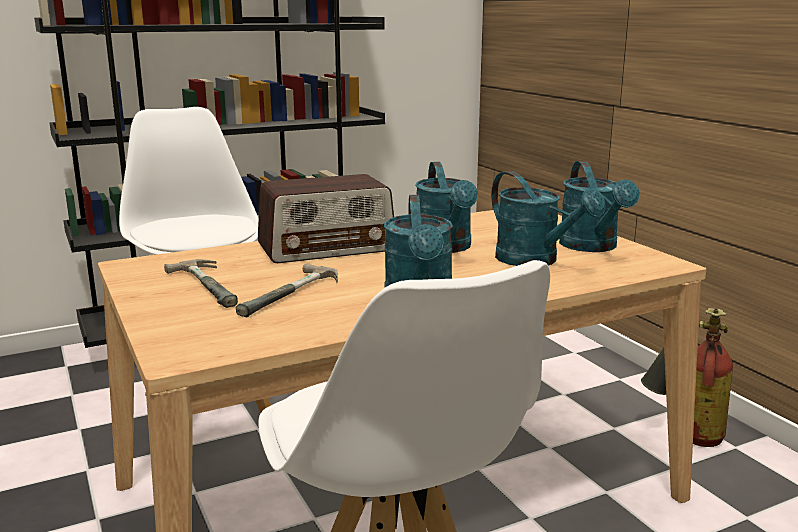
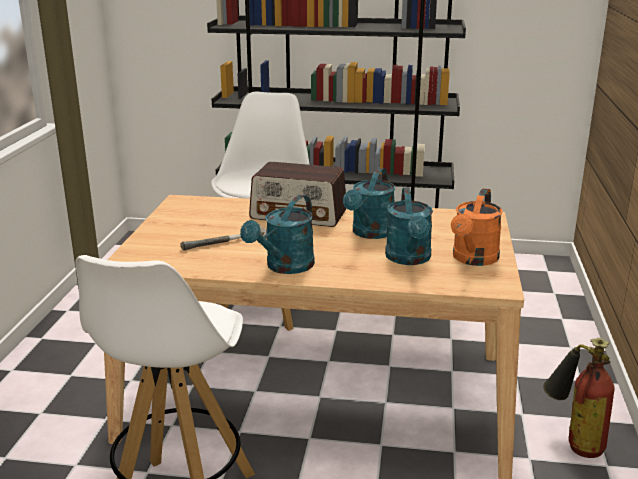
camera: 35 degrees right, 5 degrees up
(213, 285) = (199, 225): hammer -> none
(593, 247) = (473, 259): turquoise watering can -> orange watering can

